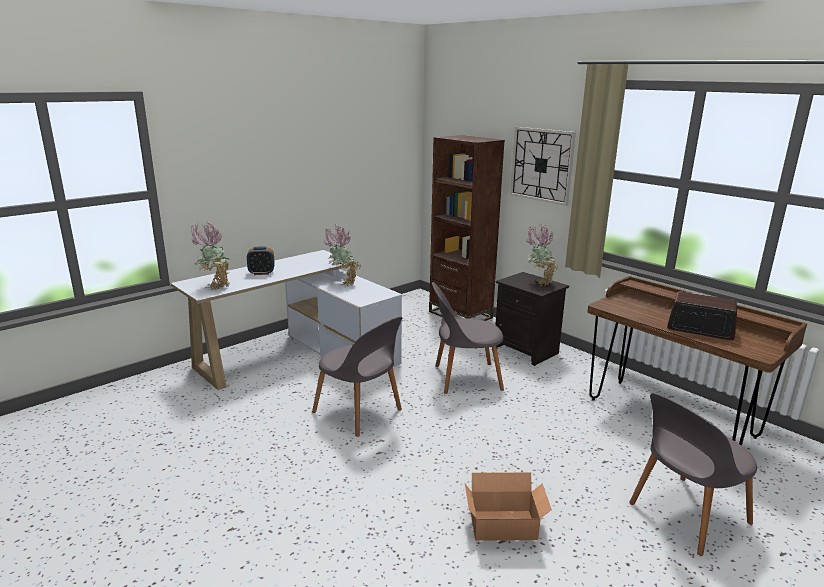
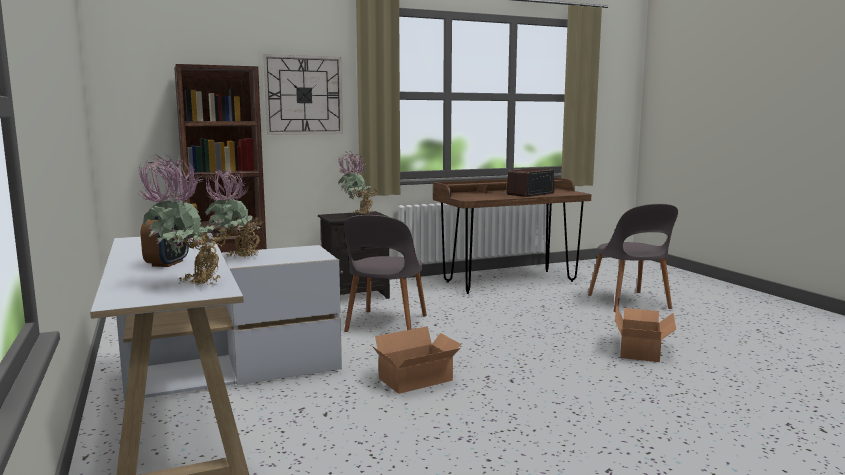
camera: 70 degrees left, 10 degrees down
(359, 412) = (418, 380): grey chair -> cardboard box

